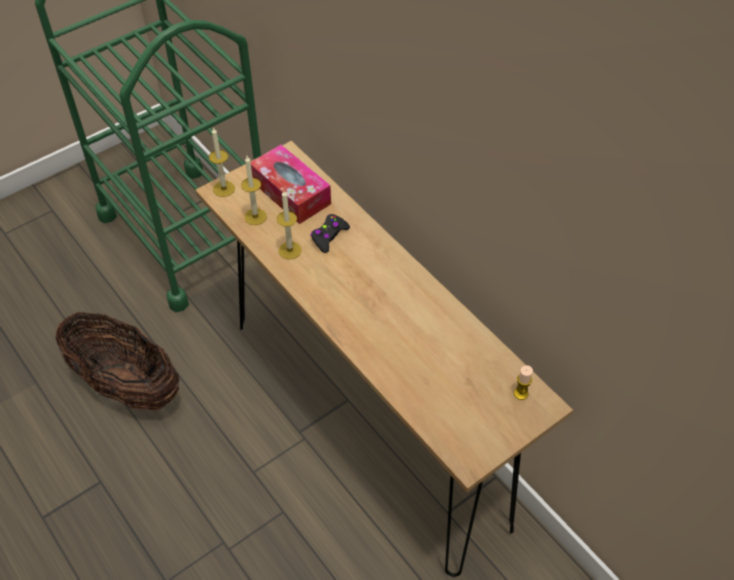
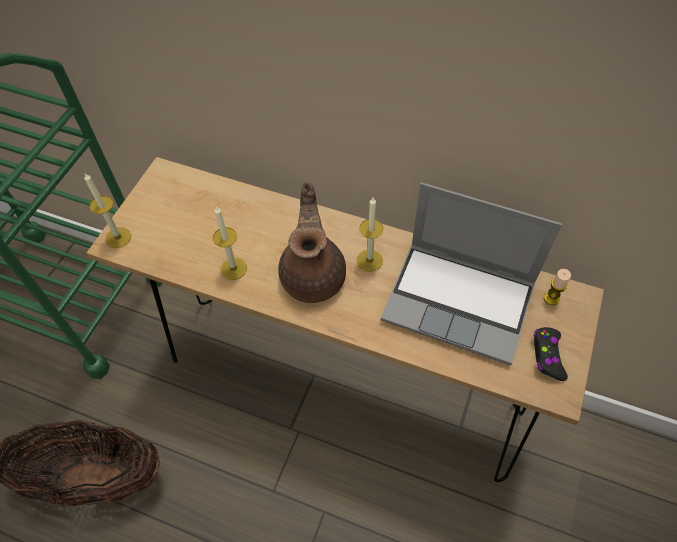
camera: 30 degrees left, 5 degrees up
(255, 216) = (172, 251): candle -> candle (369, 260)
(291, 192) = (193, 209): tissue box -> none
(329, 236) = (263, 235): black game controller -> black game controller (547, 356)
(345, 284) = (314, 275): none -> brown teapot
(444, 358) = (460, 301): none -> laptop

